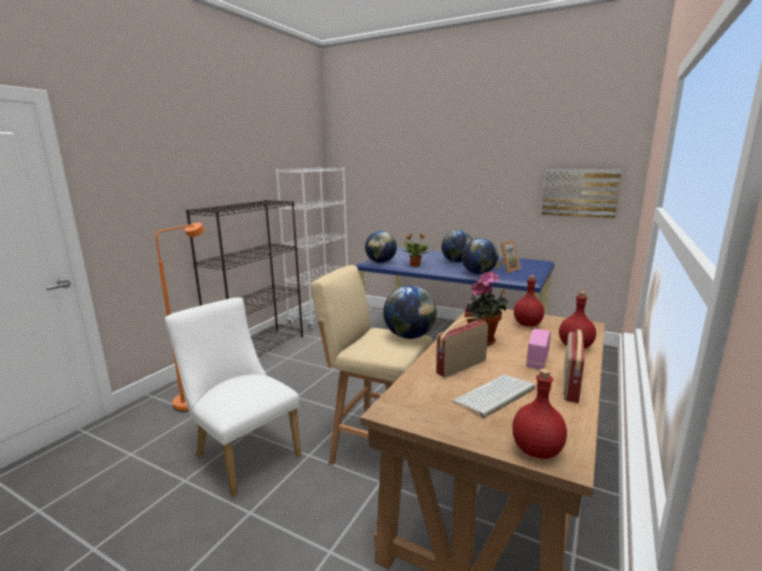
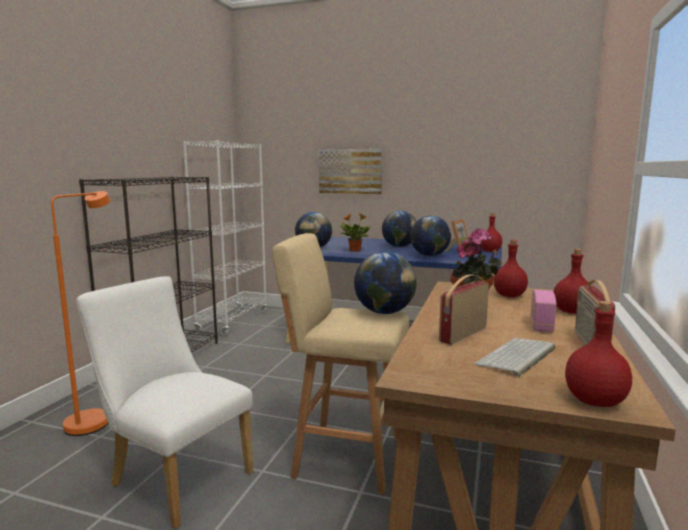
camera: 10 degrees left, 5 degrees down
(538, 270) = (490, 251): none -> red bottle
(579, 193) = (525, 170): picture -> picture (350, 171)

